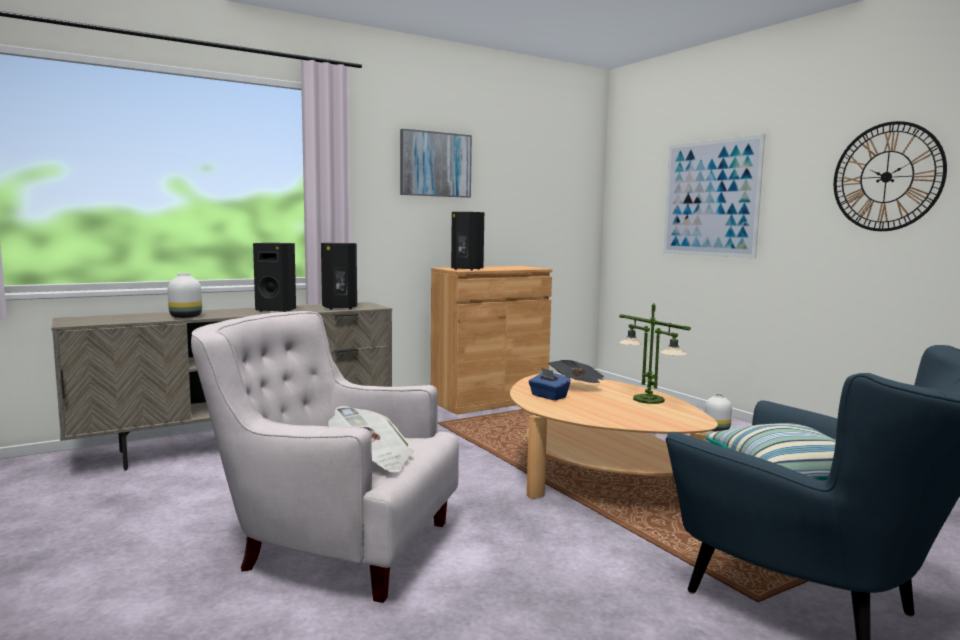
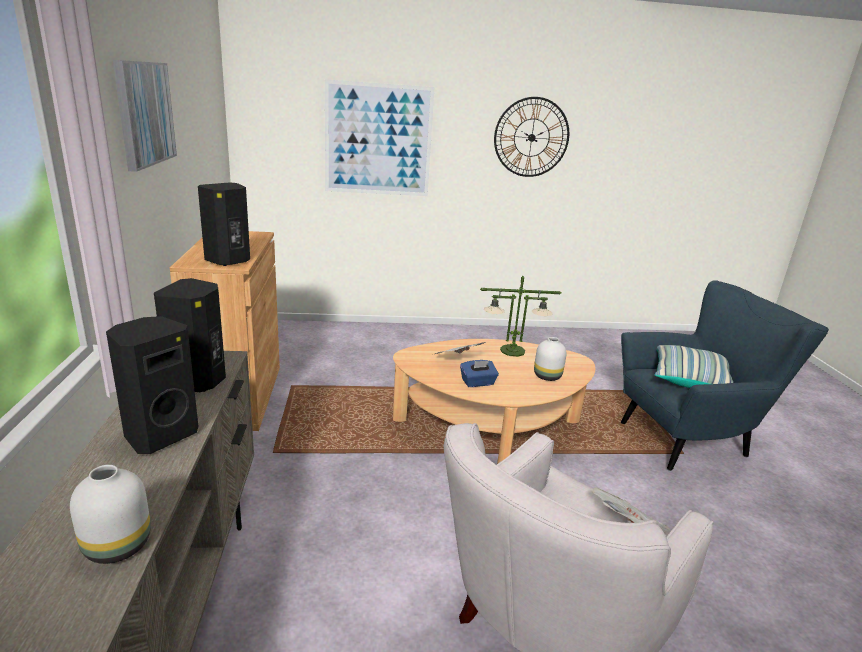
camera: 65 degrees left, 15 degrees up
(716, 430) = (428, 340): white vase -> white vase (548, 376)

